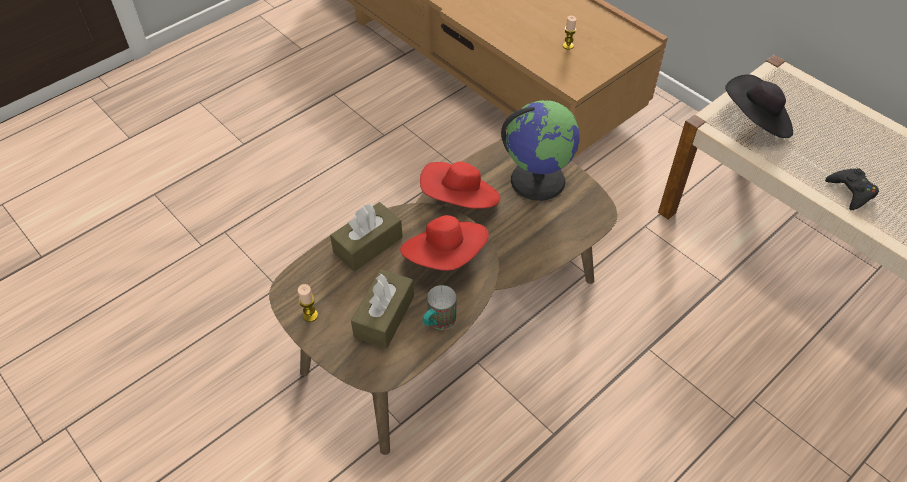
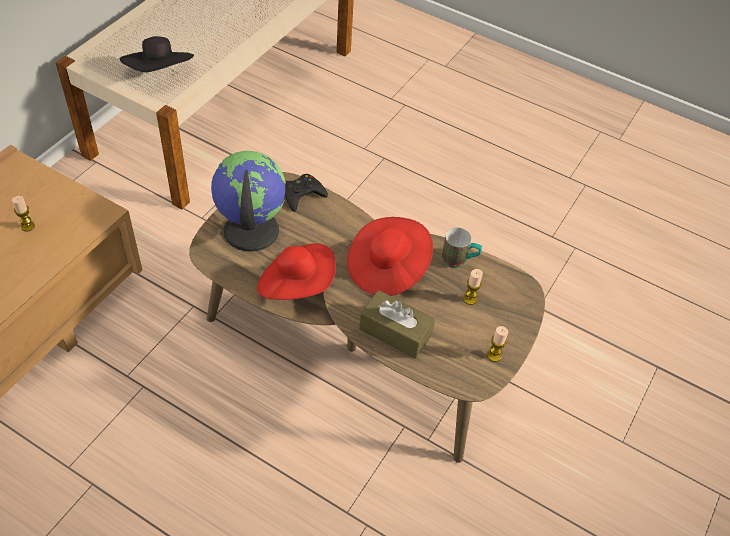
camera: 110 degrees left, 0 degrees up
(384, 316) = (470, 299): brown tissue box -> candle
(851, 191) = (236, 28): black game controller -> black game controller (302, 195)

